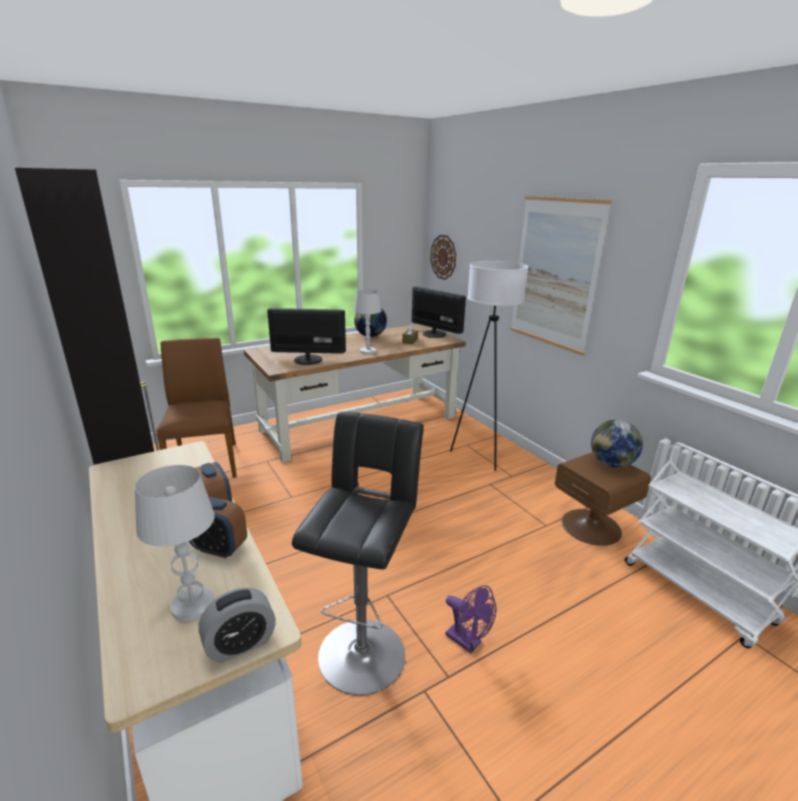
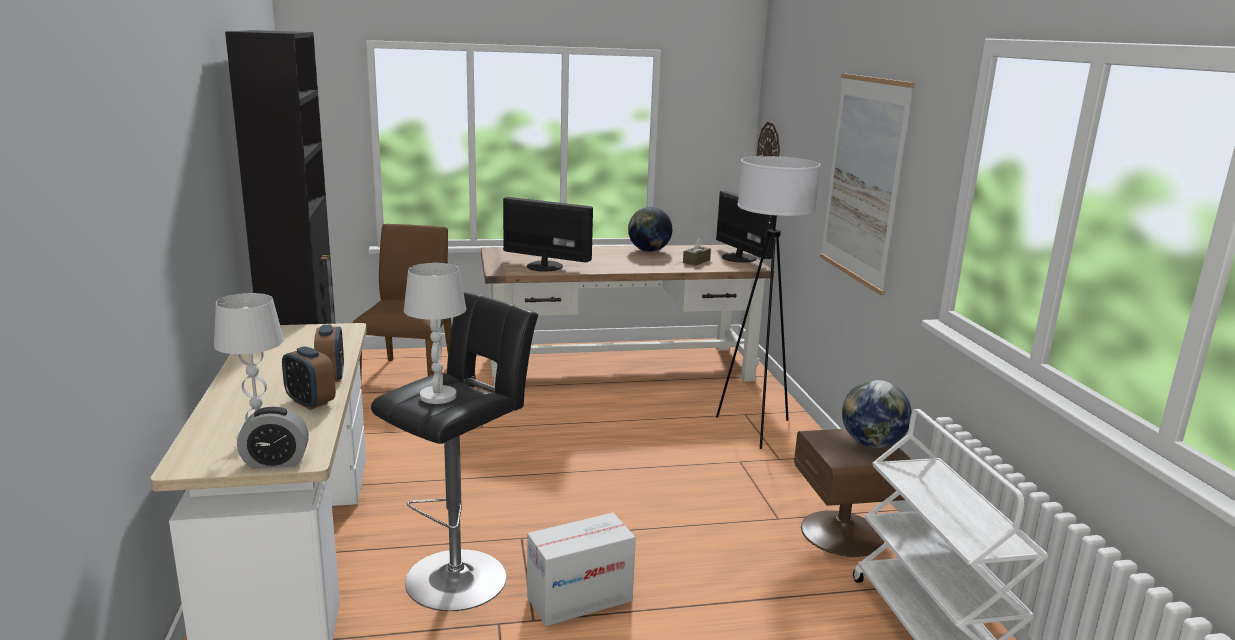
camera: 20 degrees right, 5 degrees down
(367, 351) = (627, 266): white table lamp -> white table lamp (438, 396)
(468, 642) = (579, 599): purple fan -> cardboard box

